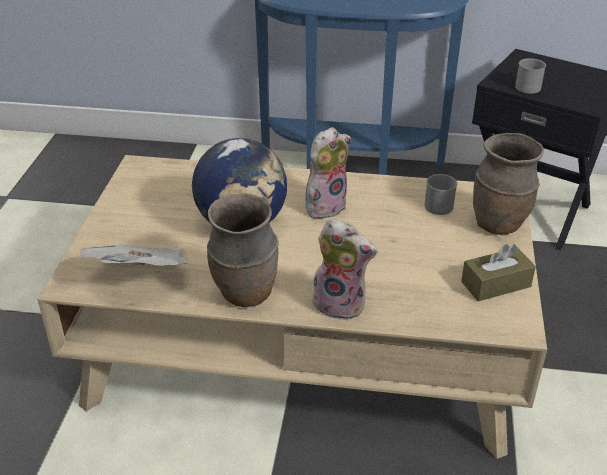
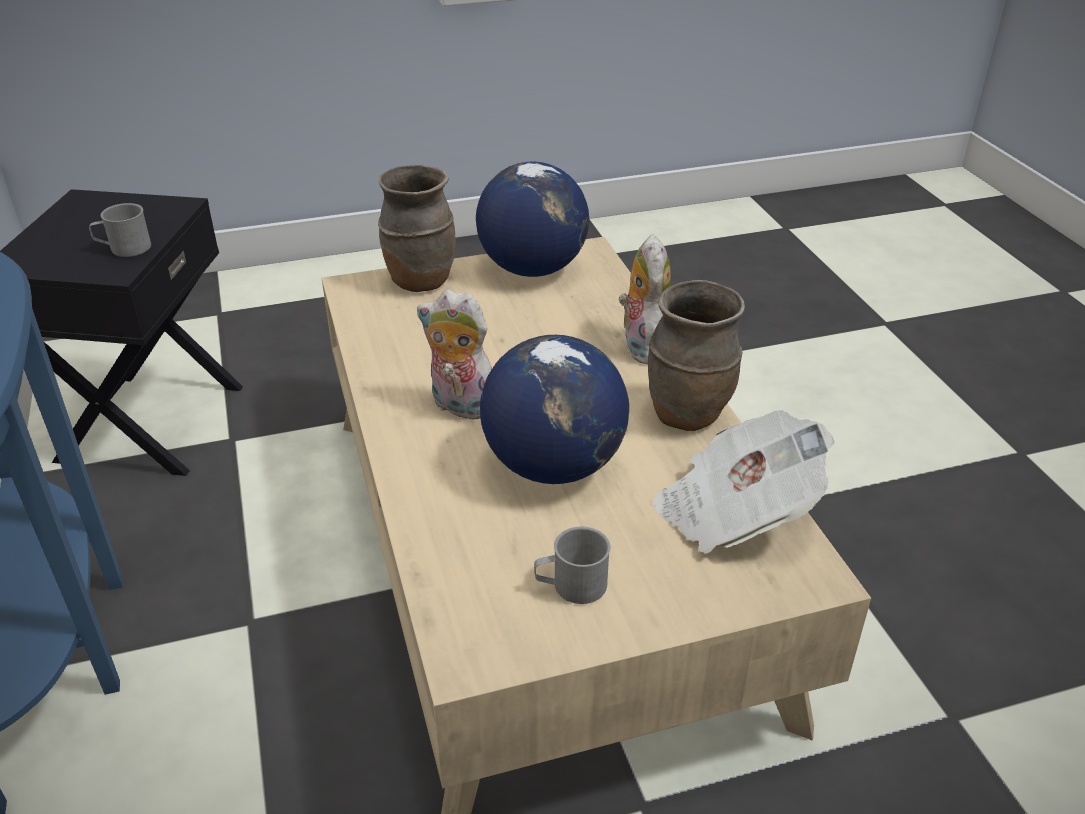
camera: 115 degrees left, 0 degrees up
(439, 204) = (400, 324): grey mug -> grey mug (571, 586)
(496, 284) = (532, 269): brown tissue box -> globe

